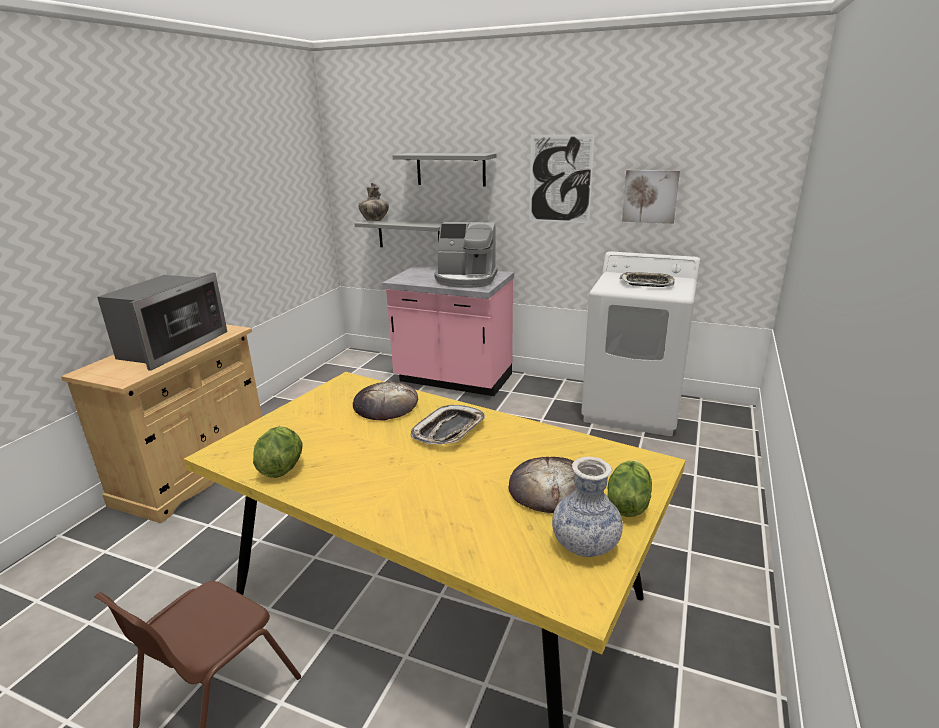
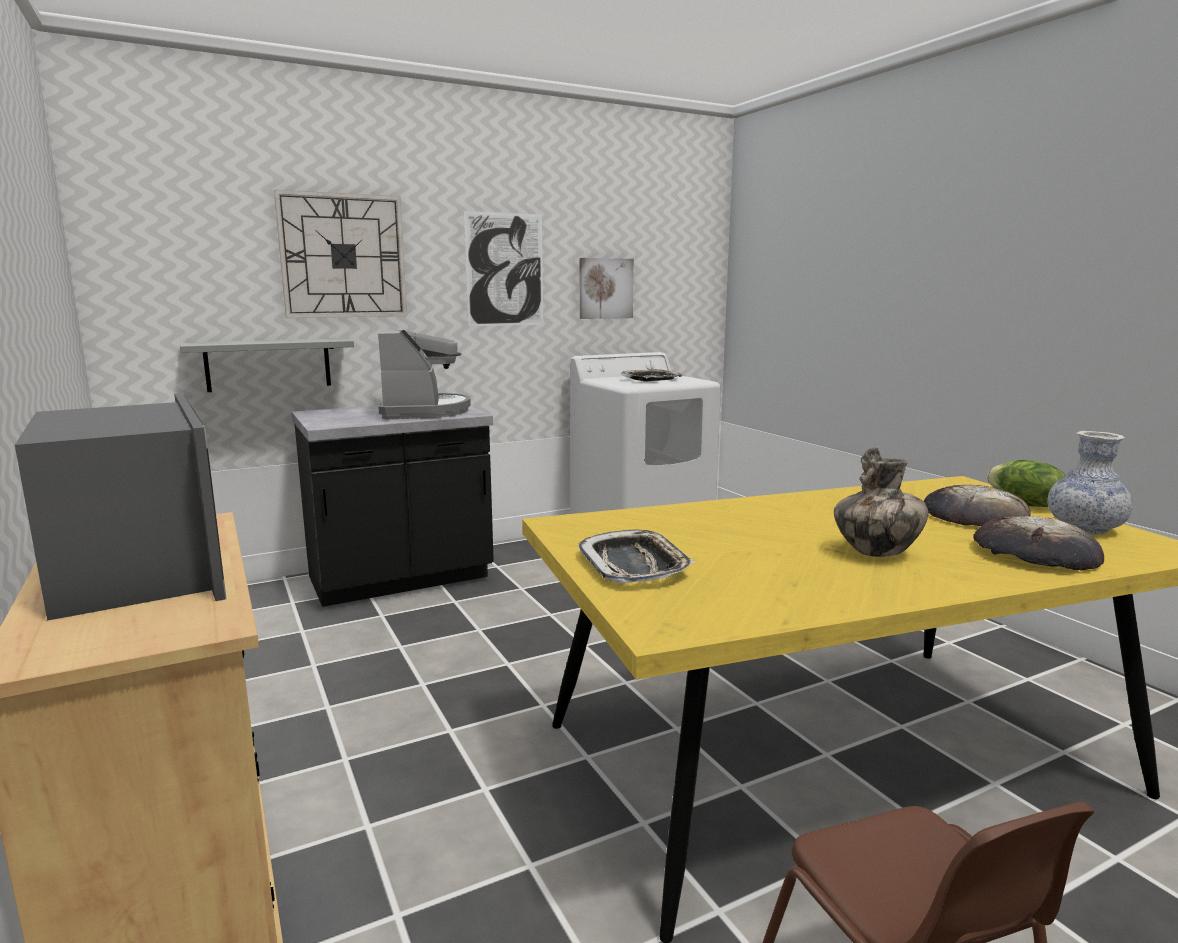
camera: 50 degrees left, 10 degrees down
(282, 468) = (777, 600): lettuce -> none
(374, 220) = (209, 343): vase -> vase (877, 553)
(385, 405) = (676, 523): bread -> bread (1034, 553)
(449, 430) = (794, 516): tray -> tray (634, 565)
(450, 169) = (343, 256): grey shelf -> wall clock
(453, 380) = (401, 580): pink counter -> black counter
(466, 279) = (424, 411): coffee machine -> coffee machine turned 60 degrees counterclockwise

